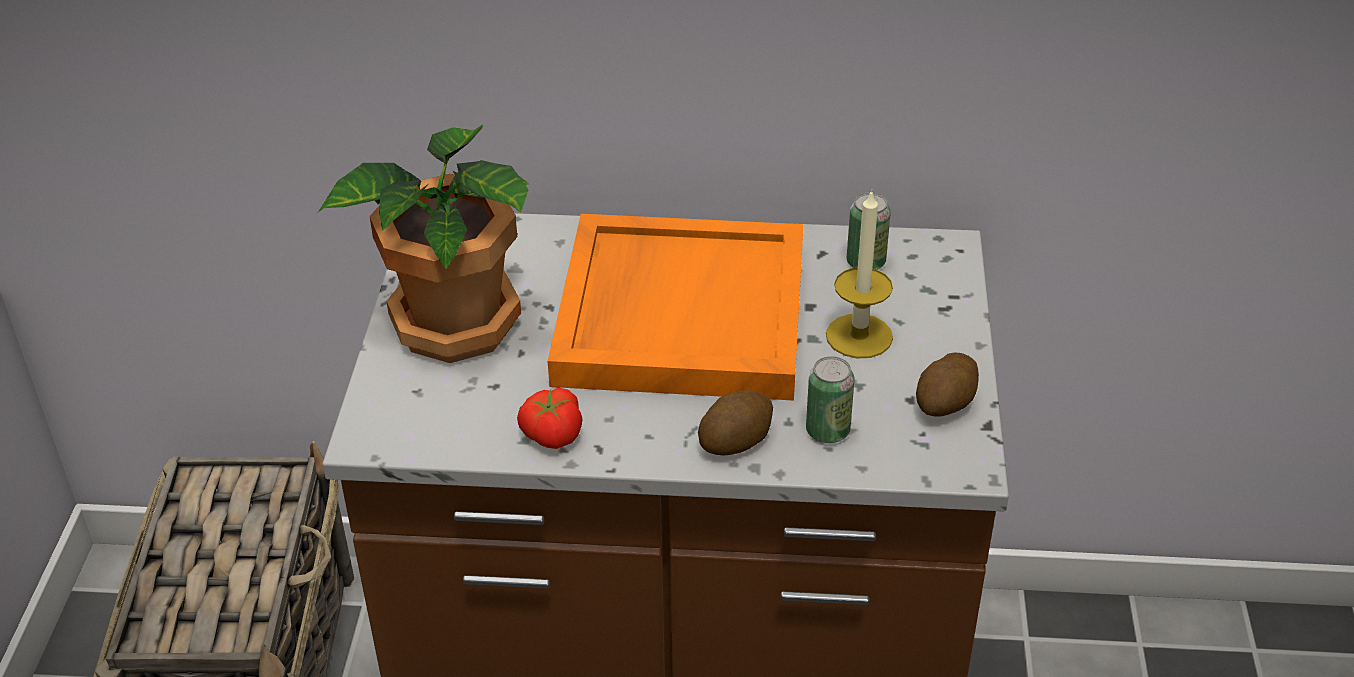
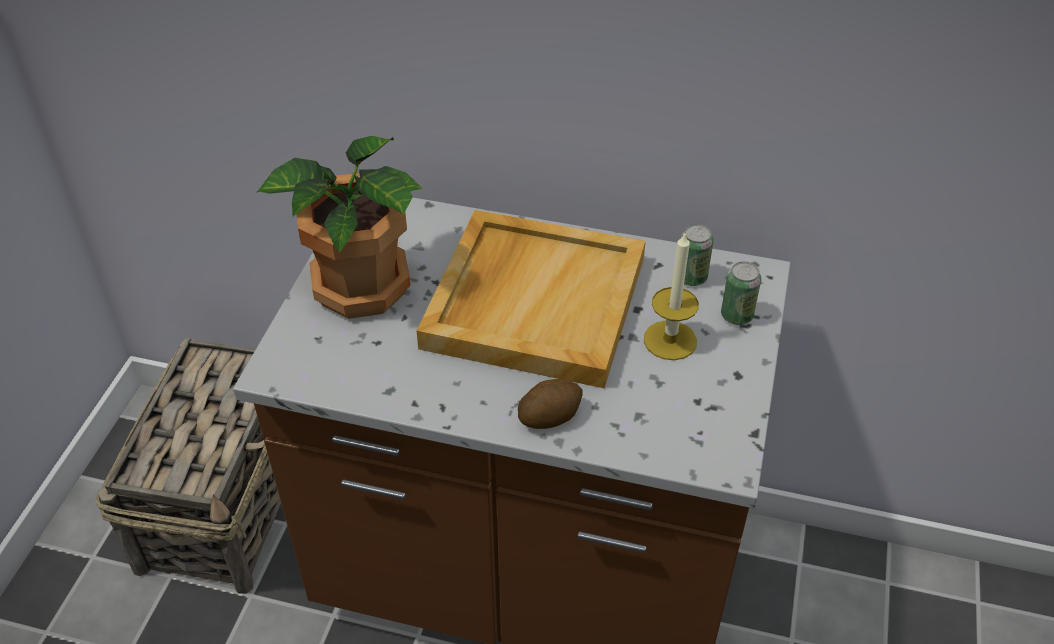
camera: 10 degrees right, 5 degrees up
(551, 434) = (409, 389): tomato -> none
(679, 313) = (534, 301): orange tray -> beige tray
(827, 431) = (624, 419): can -> can (736, 315)
(945, 404) = (724, 410): potato -> none

